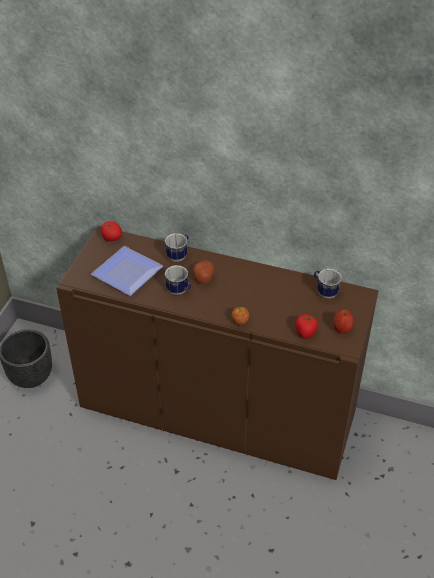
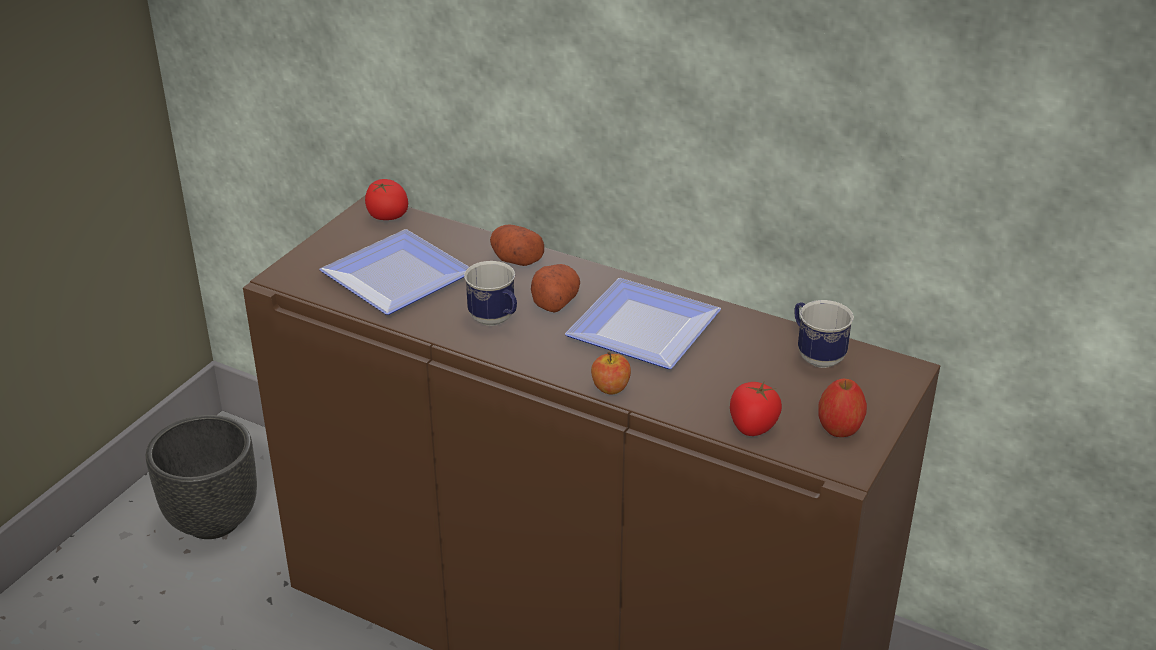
camera: 10 degrees right, 10 degrees down
(179, 255) = (515, 259): mug -> potato
(244, 288) = (638, 329): none -> plate

